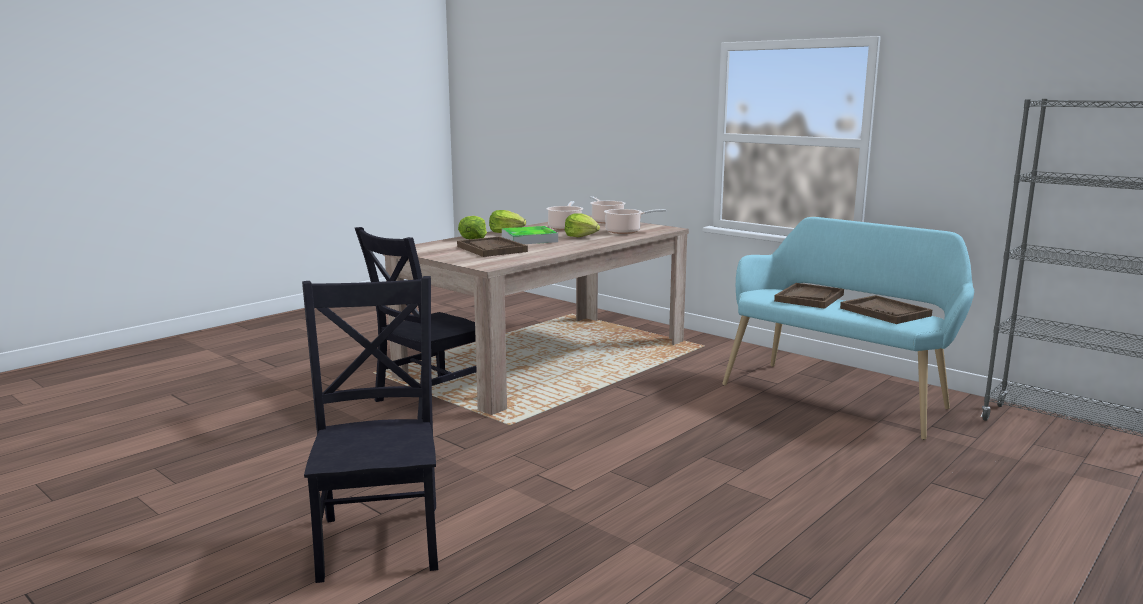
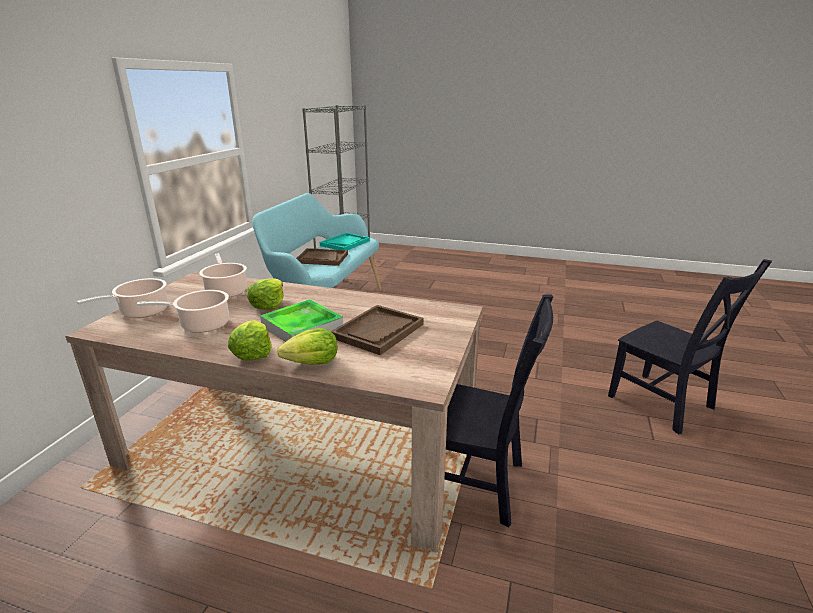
camera: 115 degrees left, 10 degrees up
(381, 538) = (664, 404): black chair -> black chair turned 90 degrees counterclockwise
(885, 312) = (345, 243): brown tray -> turquoise tray

